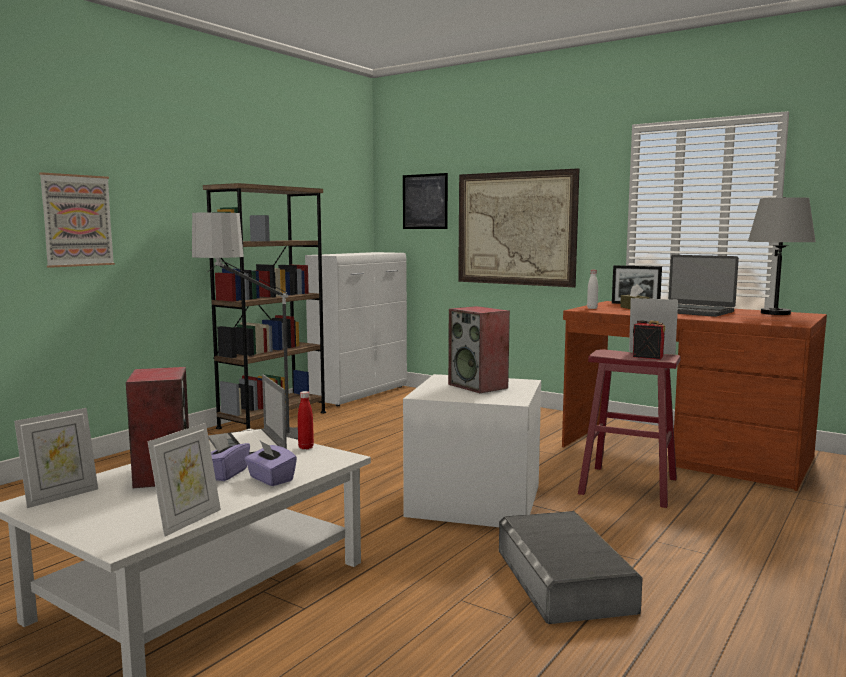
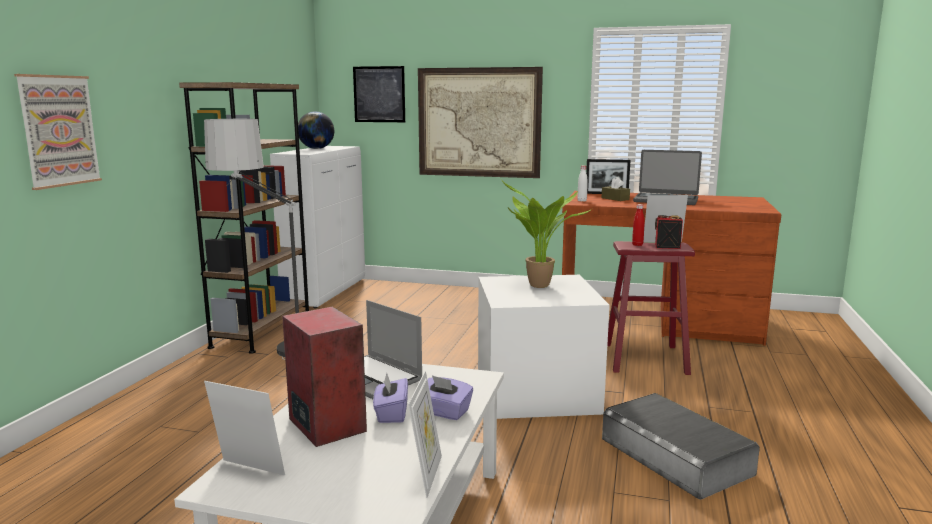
camera: 20 degrees left, 5 degrees up
(61, 496) = (248, 471): picture frame -> picture frame turned 90 degrees counterclockwise
(306, 447) = (431, 370): red bottle -> red bottle (637, 245)
(358, 253) = (316, 148): none -> globe
(479, 386) = (538, 287): speaker -> potted plant
(775, 313) = (728, 198): grey table lamp -> none

